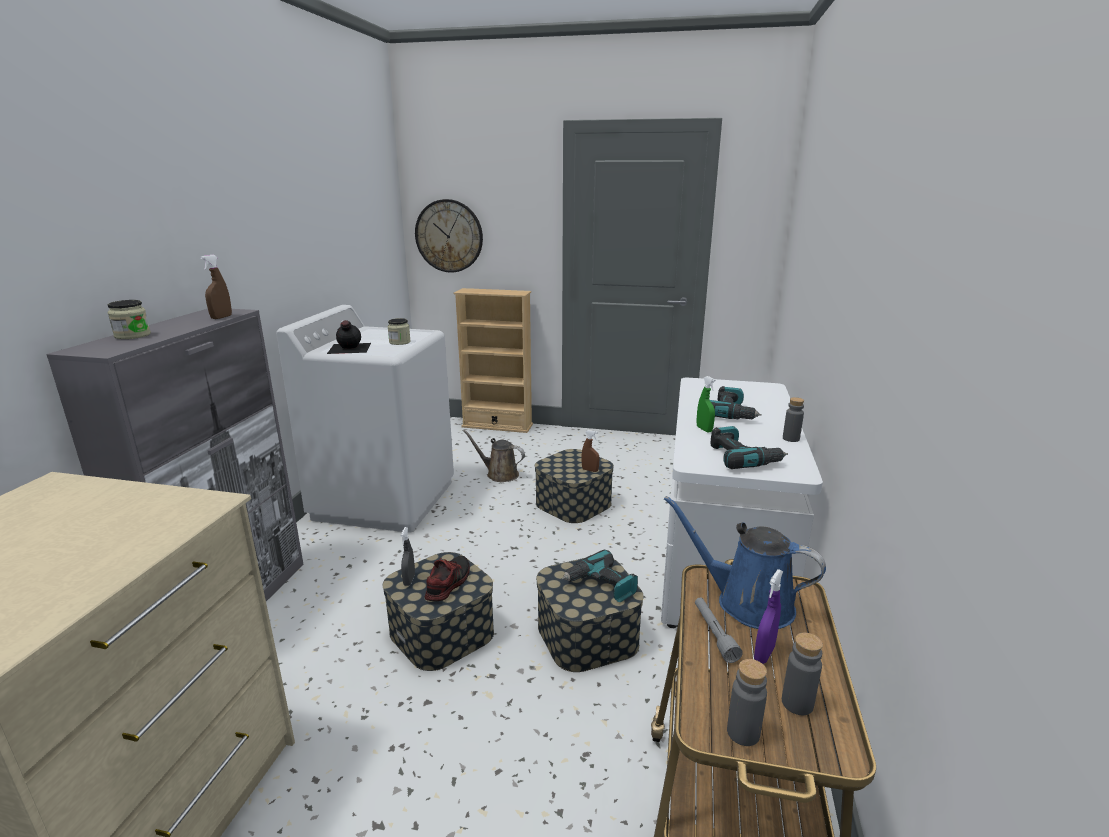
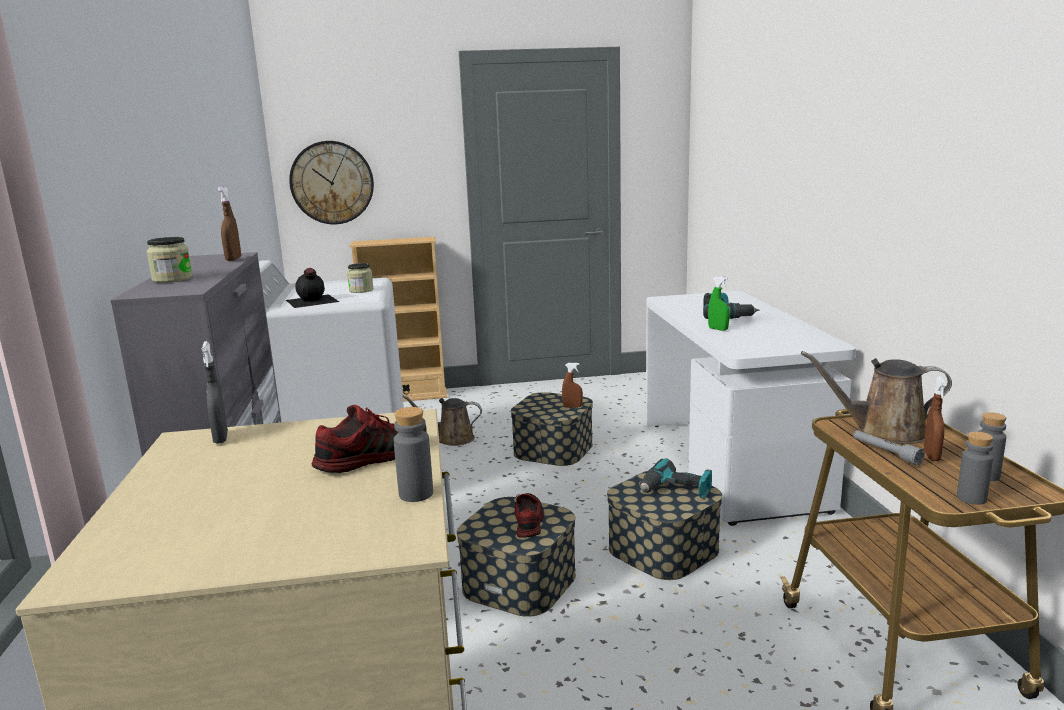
camera: 20 degrees left, 5 degrees down
(121, 541) = (372, 457): none -> shoe
(409, 580) = (484, 528): grey spray bottle -> grey spray bottle (220, 438)
(742, 458) = (775, 342): power drill -> none
(747, 603) = (883, 432): blue watering can -> brown watering can
(764, 654) = (931, 456): purple spray bottle -> brown spray bottle
(791, 438) = (796, 325): grey bottle -> grey bottle (416, 494)

